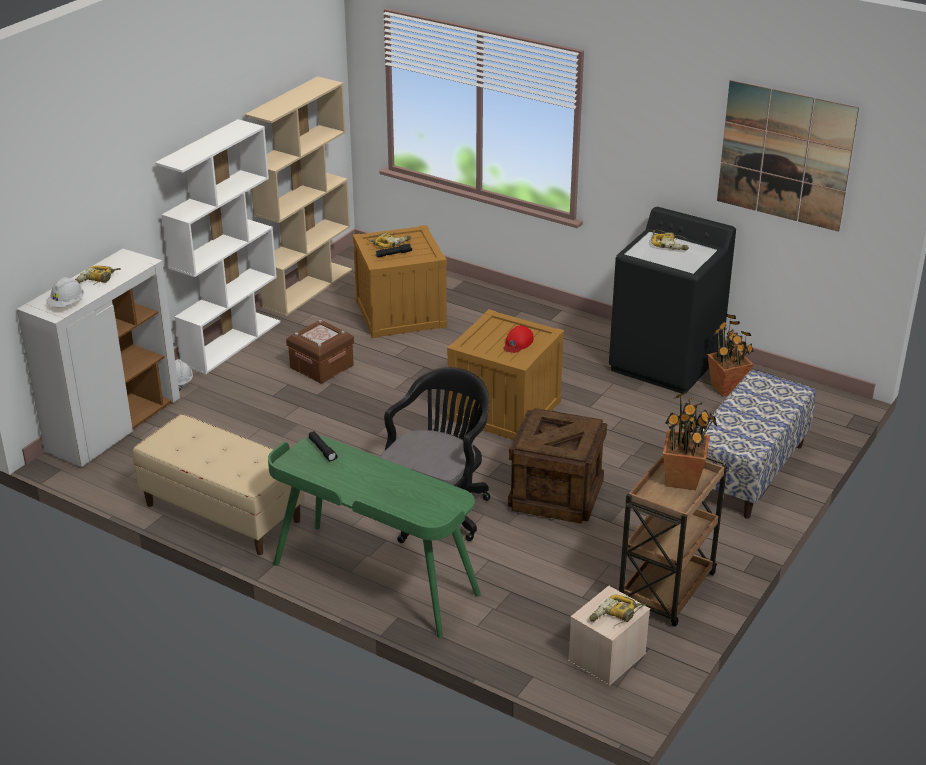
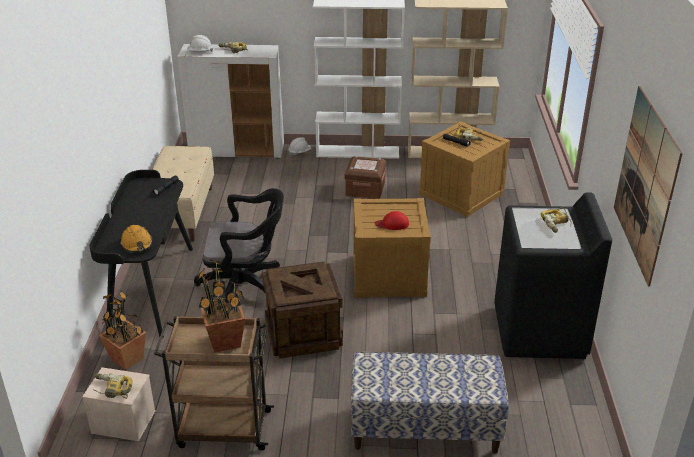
camera: 60 degrees right, 0 degrees up
(374, 580) = (151, 289): green desk -> black desk
(436, 499) = (137, 244): none -> orange hard hat
(727, 388) = (541, 378): potted plant -> potted plant (127, 359)

